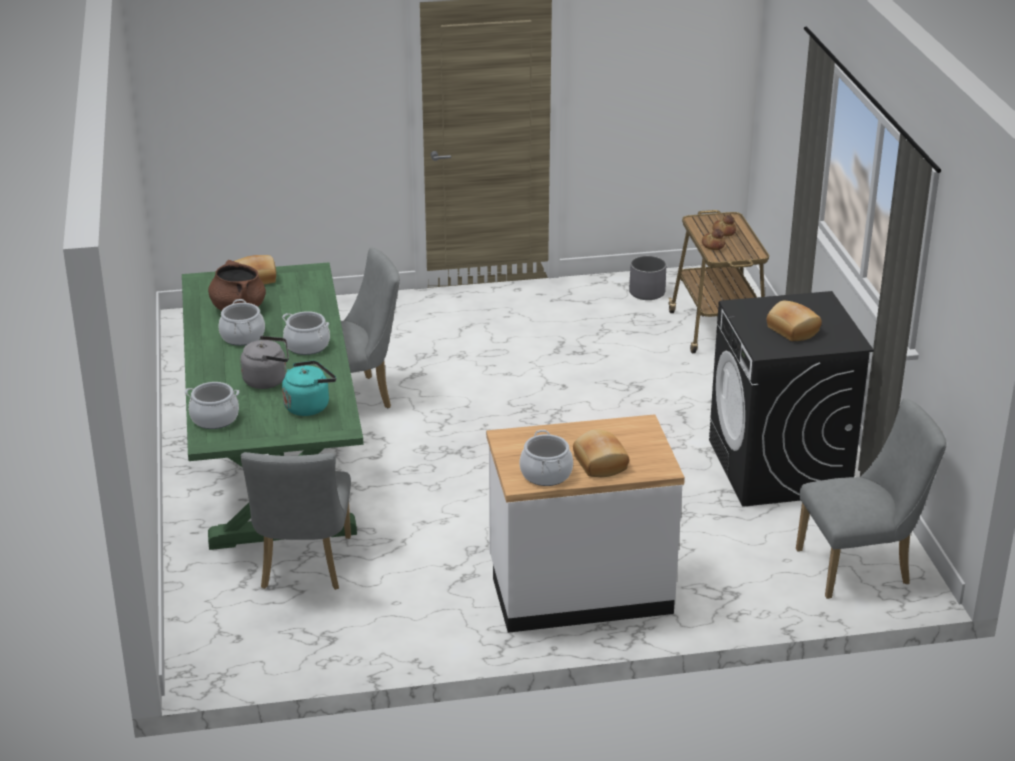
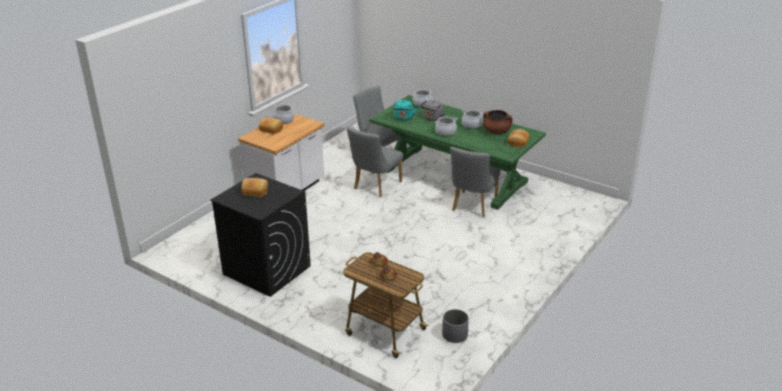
camera: 135 degrees right, 0 degrees up
(861, 567) = (192, 247): grey chair -> grey chair (375, 187)

